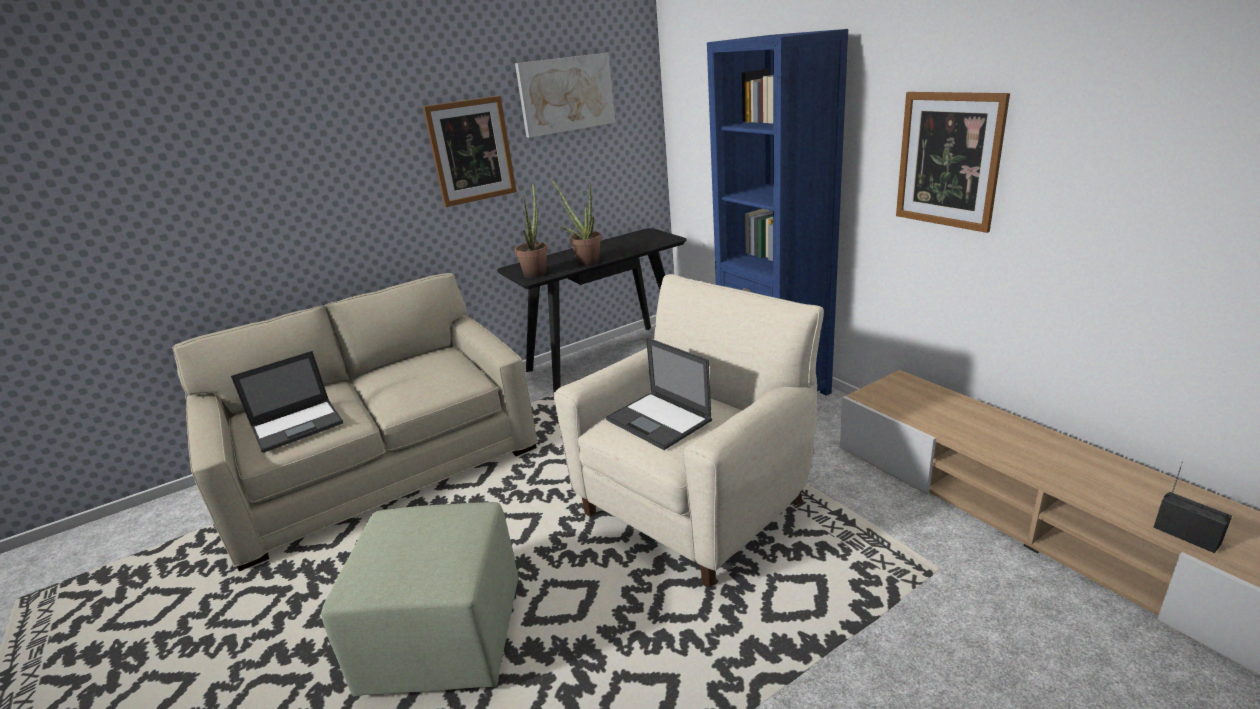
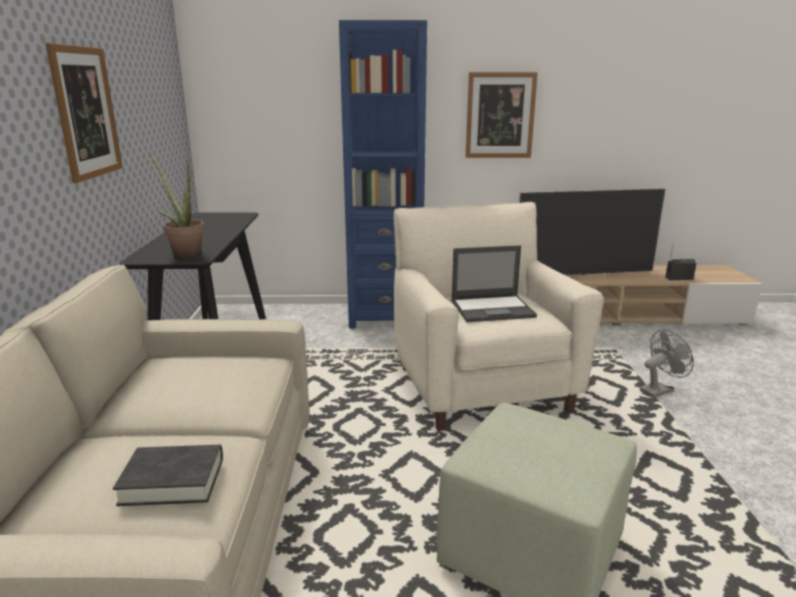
camera: 60 degrees left, 5 degrees down
(298, 425) = (173, 481): laptop -> black book
(566, 94) = (137, 61): picture -> none
(584, 261) = (211, 239): potted plant -> none
(860, 650) = (659, 390): none -> grey fan
(1013, 444) = (583, 274): none -> television

